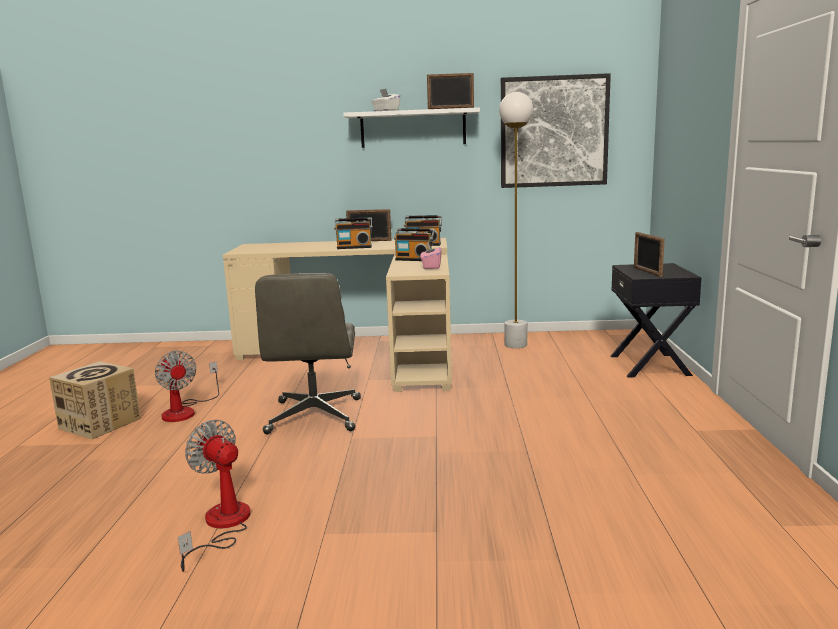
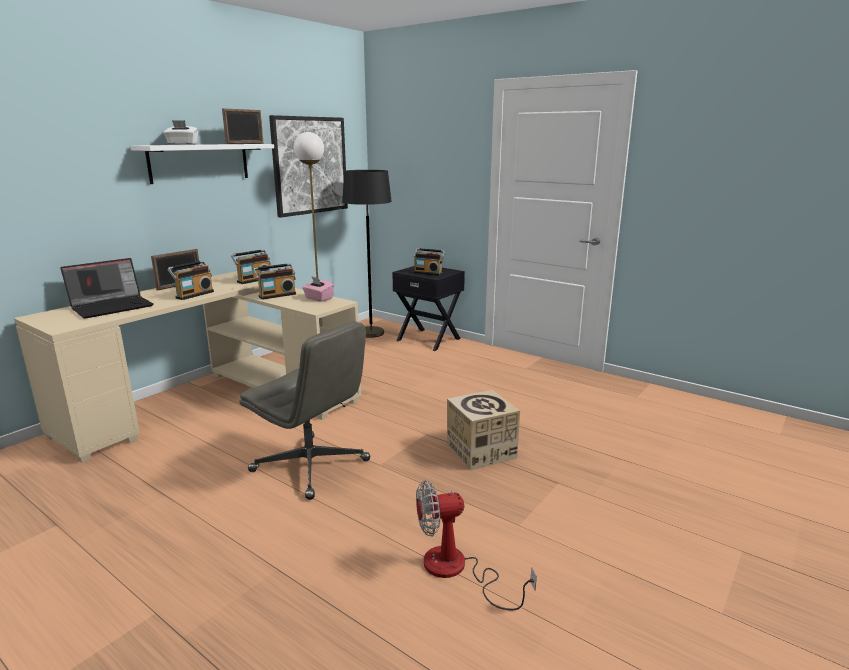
camera: 55 degrees left, 5 degrees up
(100, 423) = (88, 602): cardboard box -> cardboard box (481, 451)
(185, 411) = (168, 530): fan -> none
(294, 246) = (112, 307): none -> laptop
(602, 342) = (371, 333): none -> black floor lamp
(647, 272) = (428, 273): picture frame -> radio

